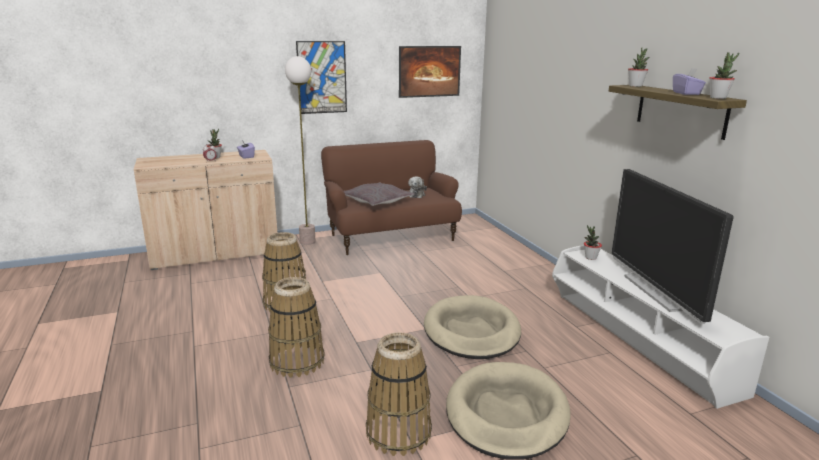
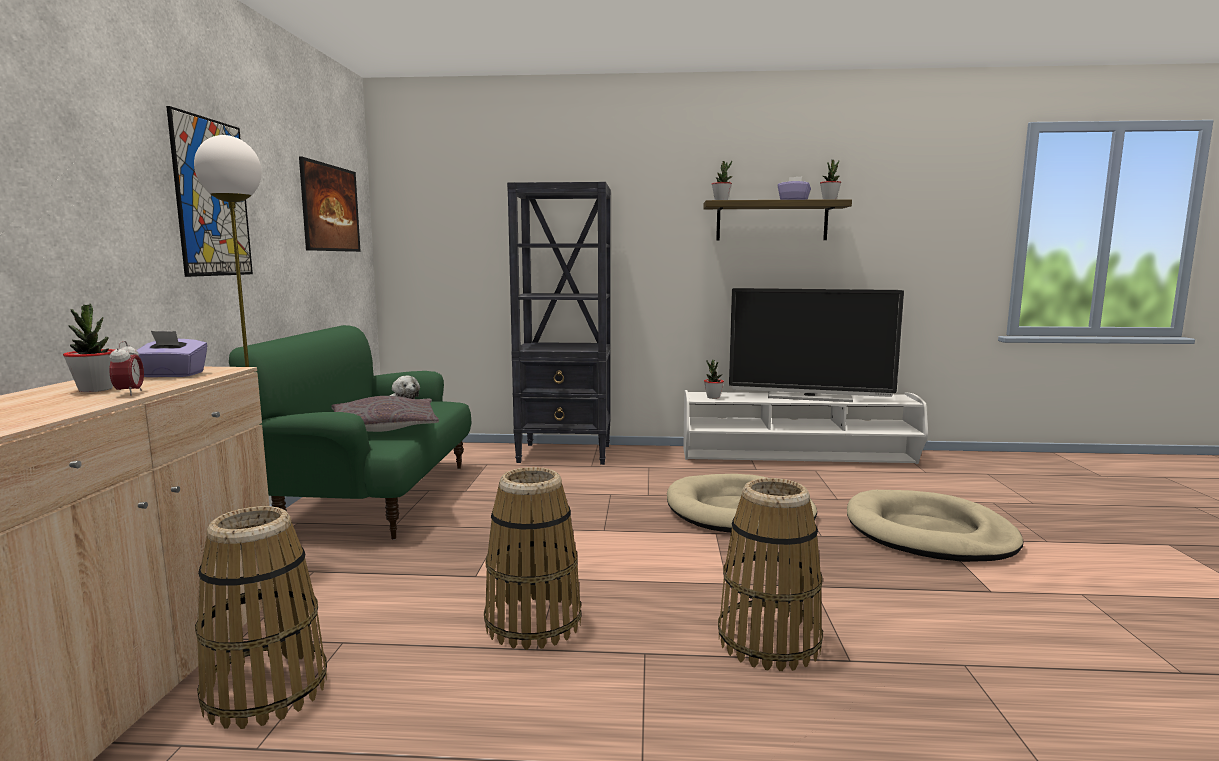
camera: 65 degrees left, 10 degrees down
(391, 237) = (376, 497): brown sofa -> green sofa
(398, 433) = (975, 595): basket -> basket (266, 691)
(517, 259) = (565, 454): none -> black bookcase

